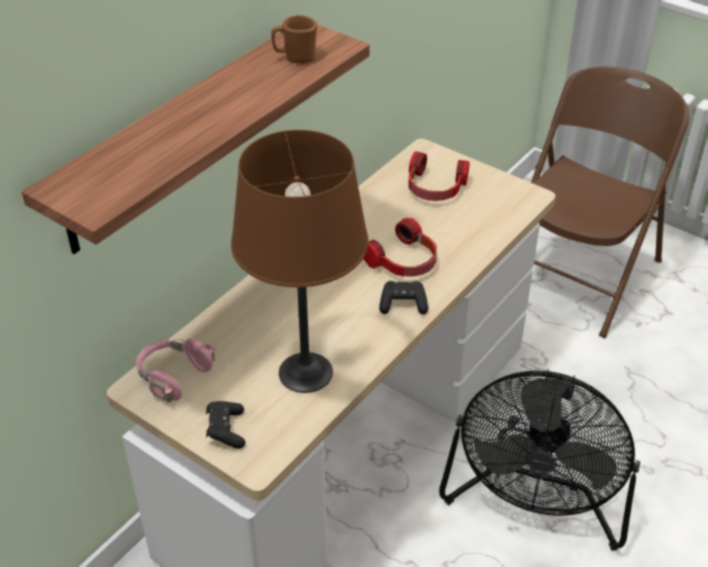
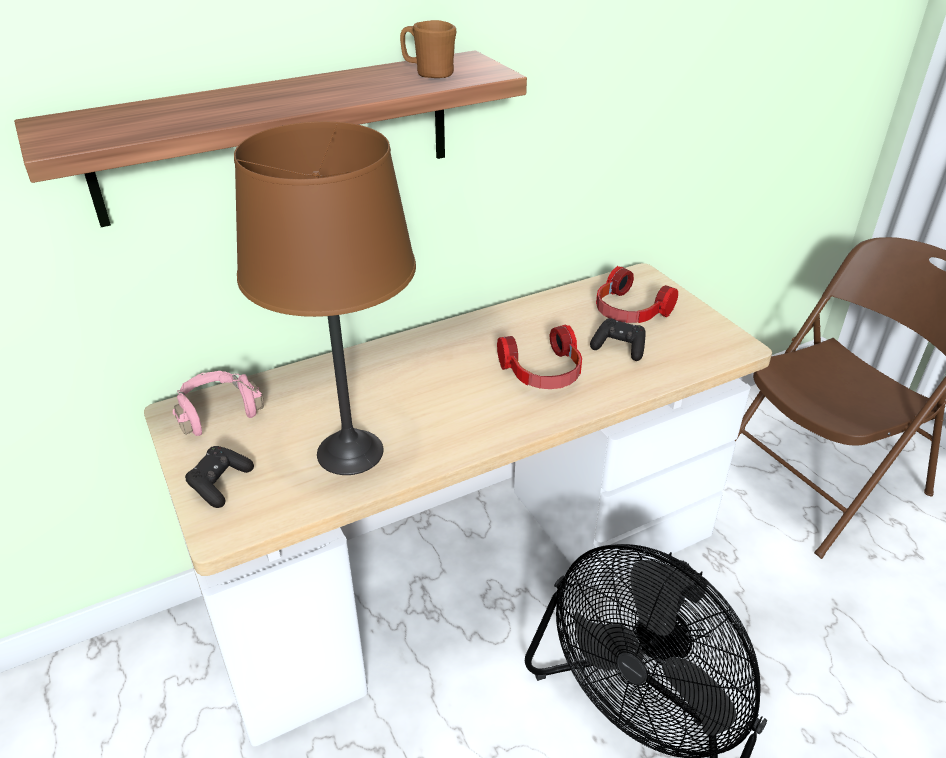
camera: 25 degrees right, 5 degrees down
(403, 304) = (510, 415): black game controller -> black game controller (619, 348)

